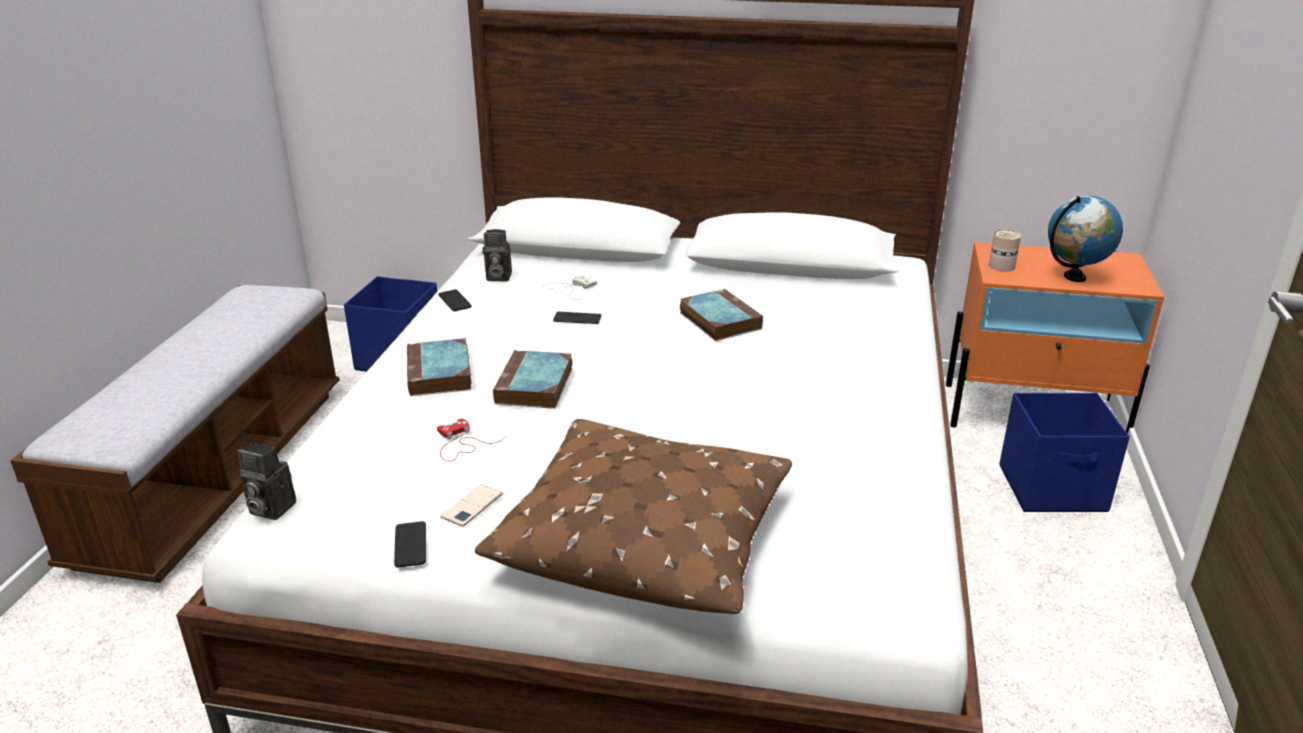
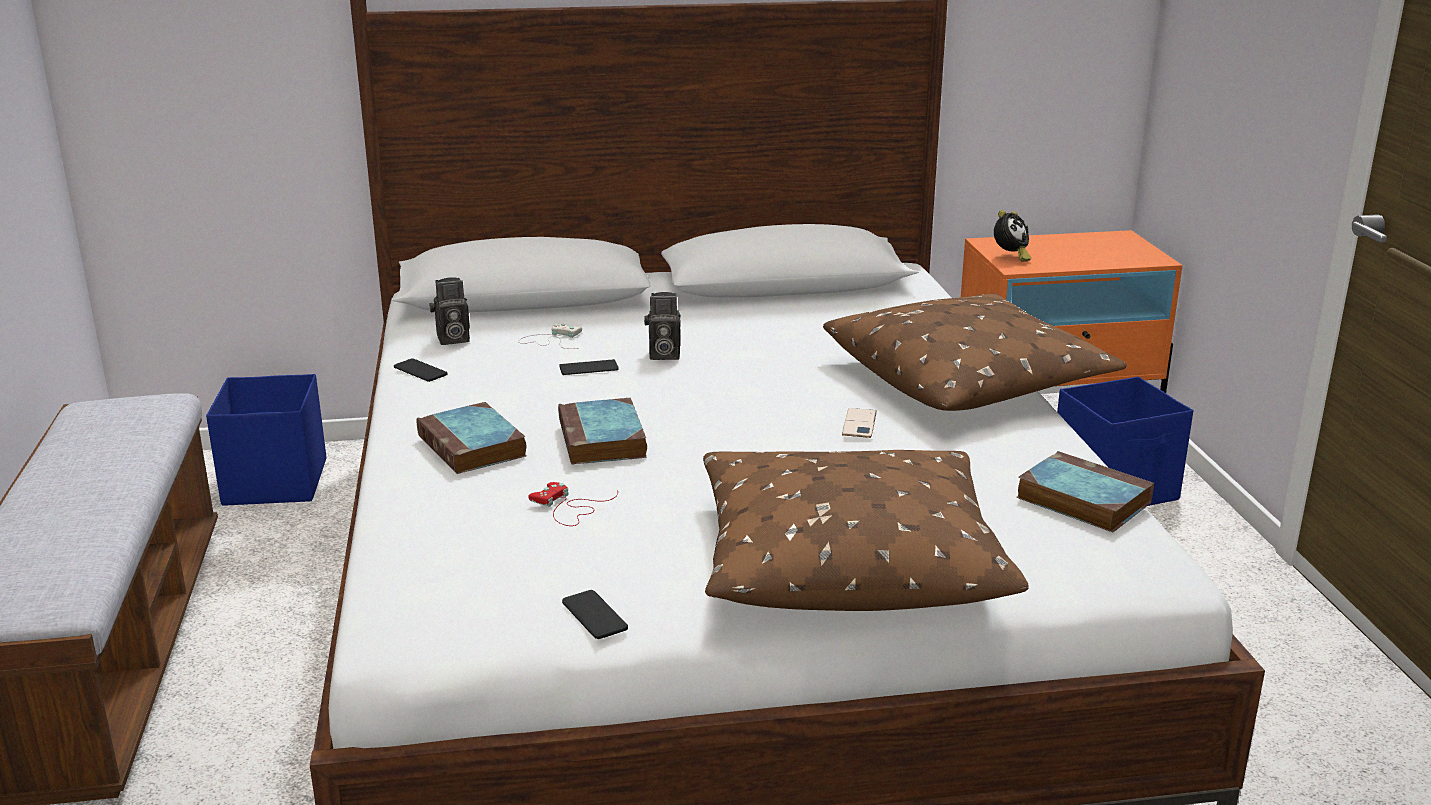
camera: 20 degrees left, 5 degrees down
(269, 508) = (384, 615): camera -> camera (662, 355)
(472, 506) = (633, 565): phone -> phone (859, 423)
(718, 320) = (753, 347): book -> book (1080, 499)
(878, 381) = (968, 379): none -> brown pillow
(1001, 266) = (1010, 257): can -> alarm clock
(1074, 277) = (1088, 258): globe -> none

